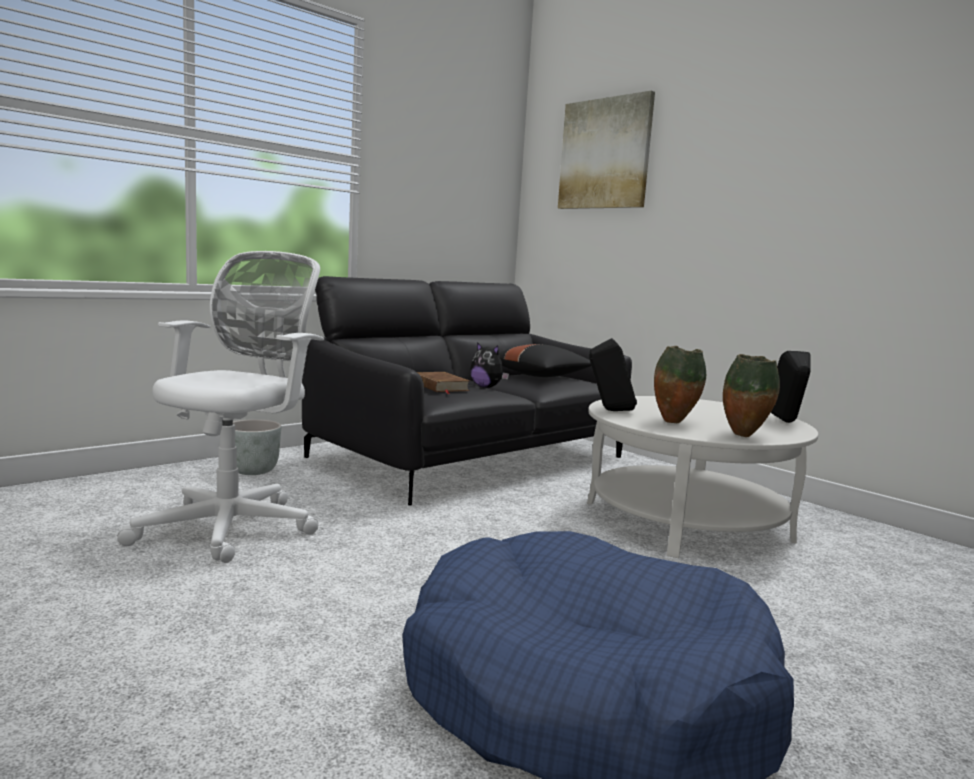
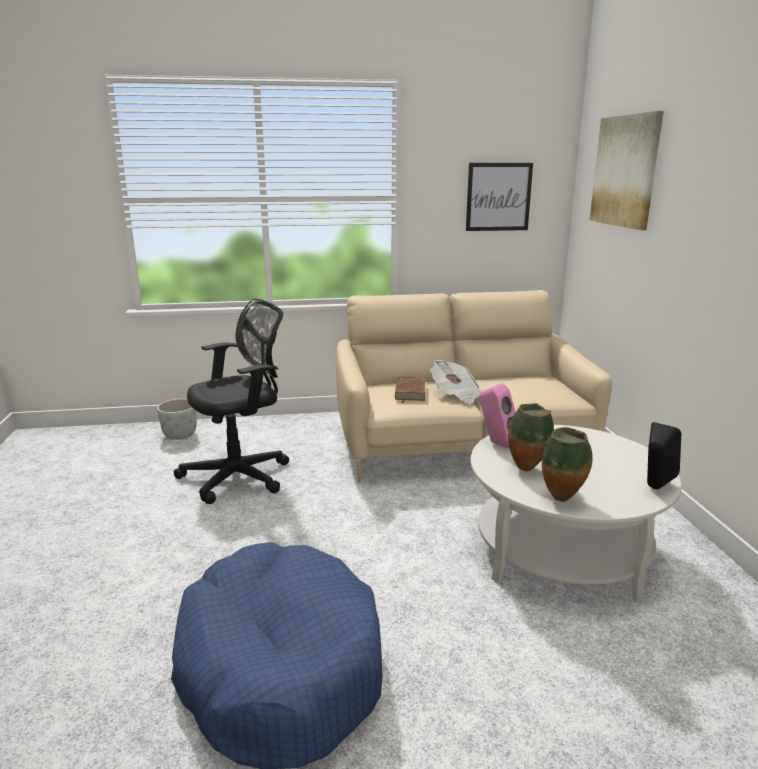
camera: 35 degrees right, 10 degrees up
(233, 526) = (241, 476): white office chair -> black office chair
(253, 471) = (299, 430): grey planter -> grey planter (180, 435)
(458, 179) = (498, 197): none -> picture
(470, 458) = (460, 443): black sofa -> beige sofa
(487, 387) = (455, 395): plush toy -> newspaper
(542, 376) = (528, 384): black pillow -> none
(609, 410) = (496, 443): black speaker -> pink speaker

